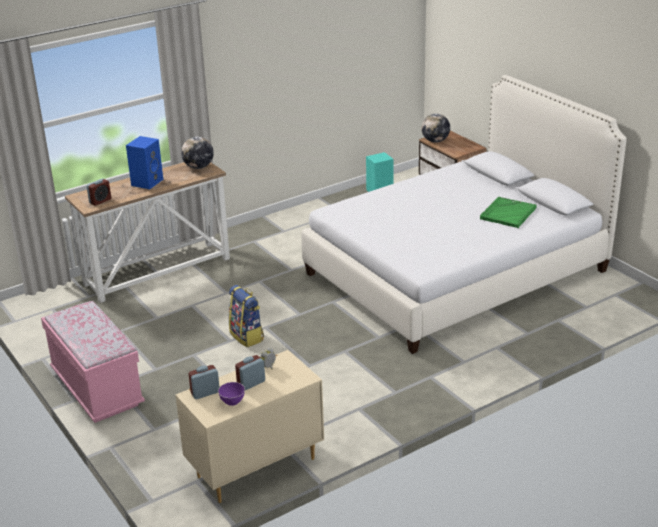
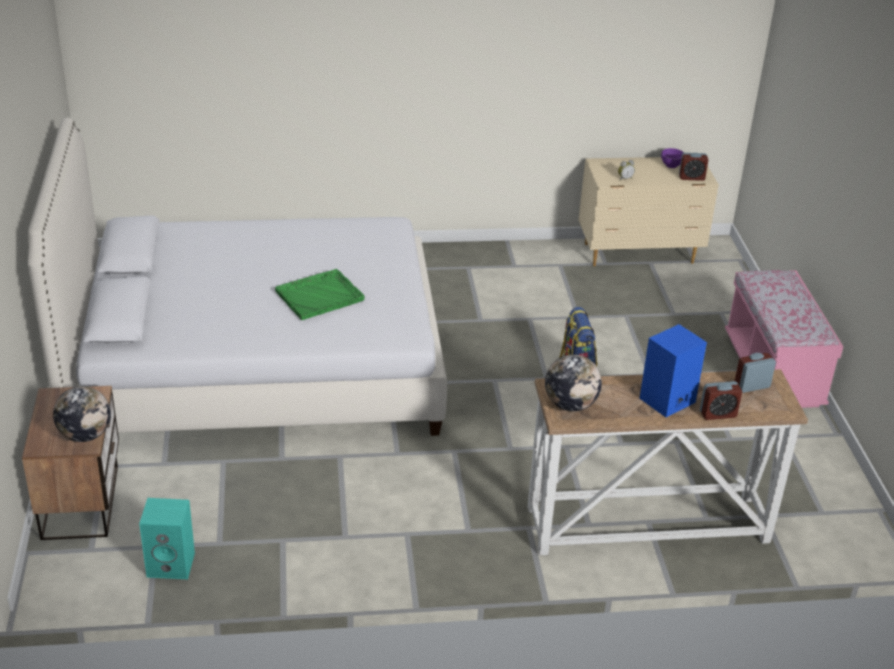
camera: 155 degrees left, 5 degrees up
(251, 383) = (647, 172): alarm clock -> alarm clock (718, 414)
(507, 213) = (206, 254): green tray -> green tray (320, 296)

